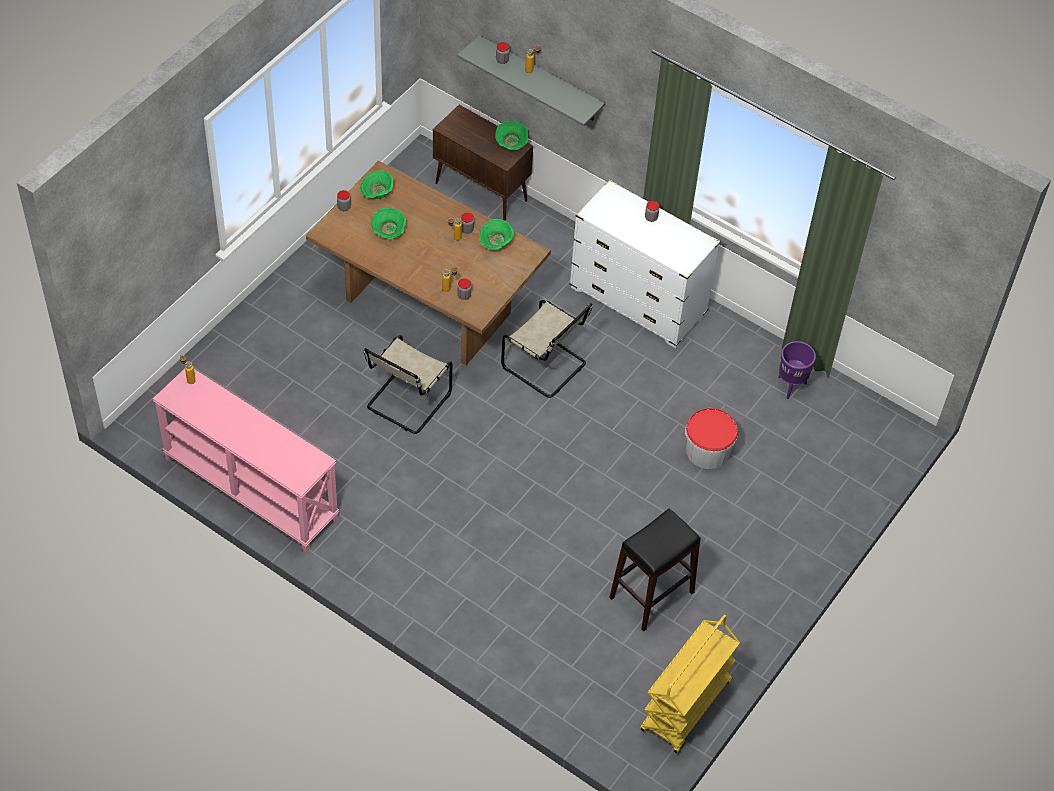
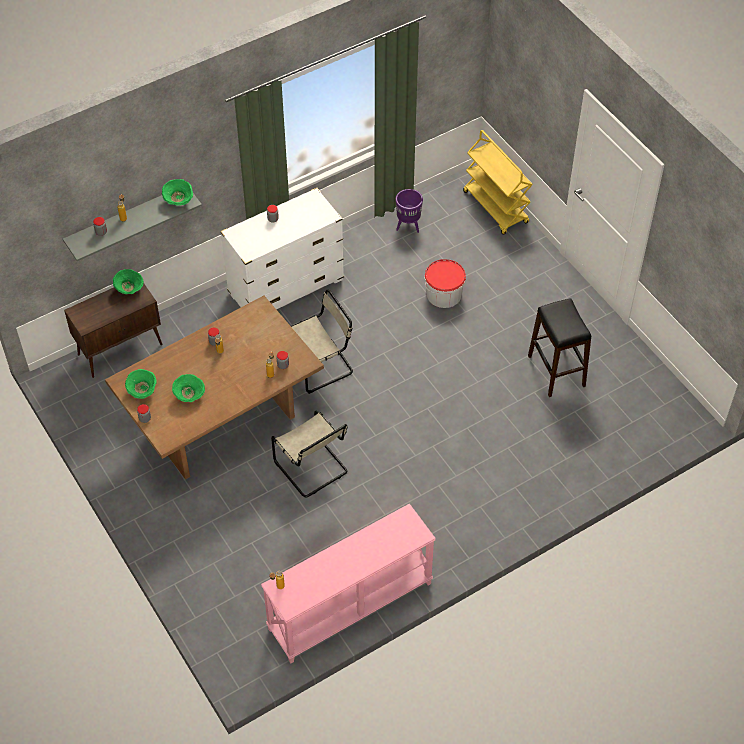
camera: 65 degrees left, 0 degrees up
(495, 243) = (239, 328): green bowl -> green bowl (178, 200)
(686, 707) = (656, 383): yellow cart -> yellow cart (496, 207)

